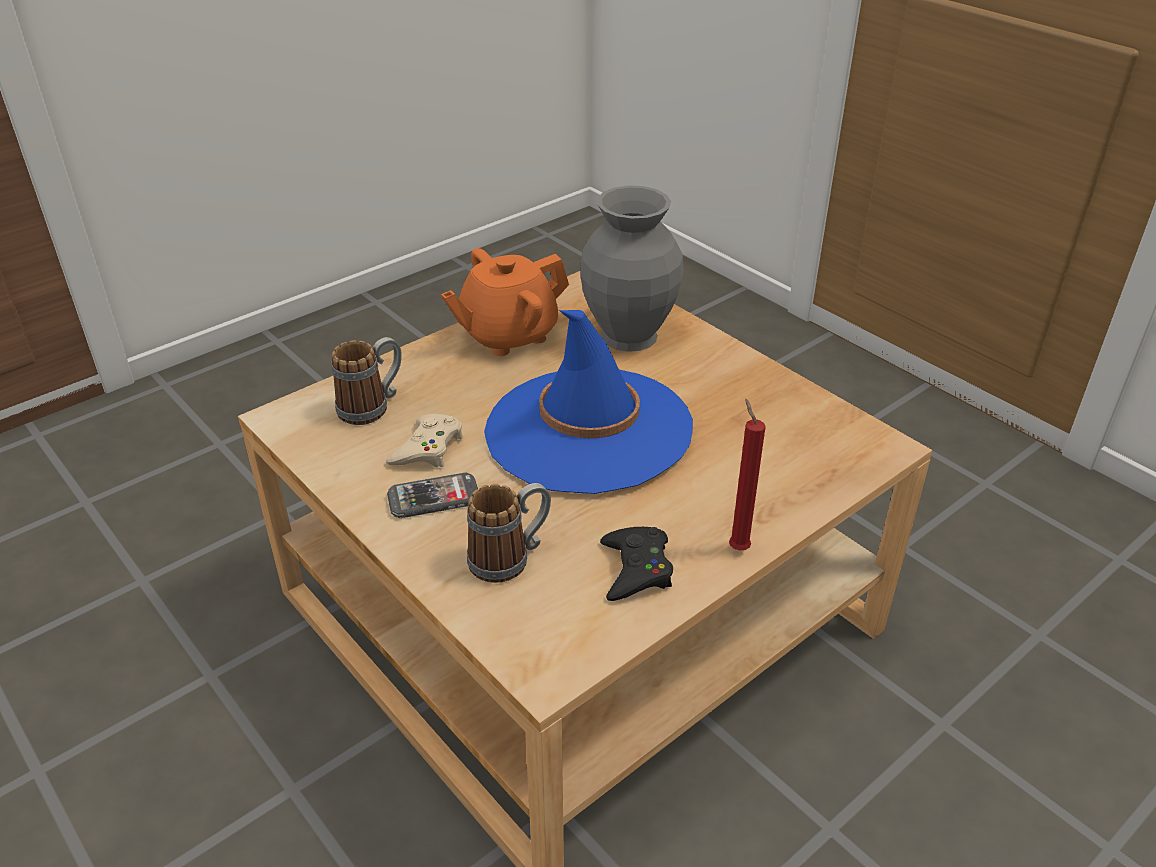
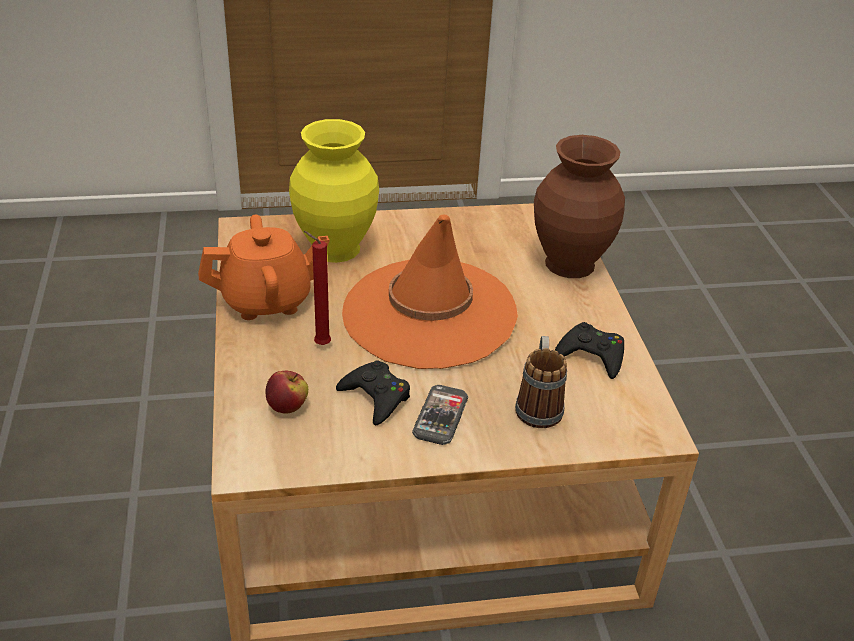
camera: 60 degrees left, 0 degrees up
(372, 406) = (287, 407): mug -> apple
(428, 448) = (376, 397): beige game controller -> black game controller
(508, 335) = (267, 300): orange teapot -> orange teapot turned 105 degrees counterclockwise
(588, 429) = (429, 313): blue hat -> orange hat
(629, 337) = (337, 249): grey vase -> yellow vase
(737, 547) = (601, 308): red candle -> red candle (319, 344)
(797, 491) = (569, 262): none -> brown vase

